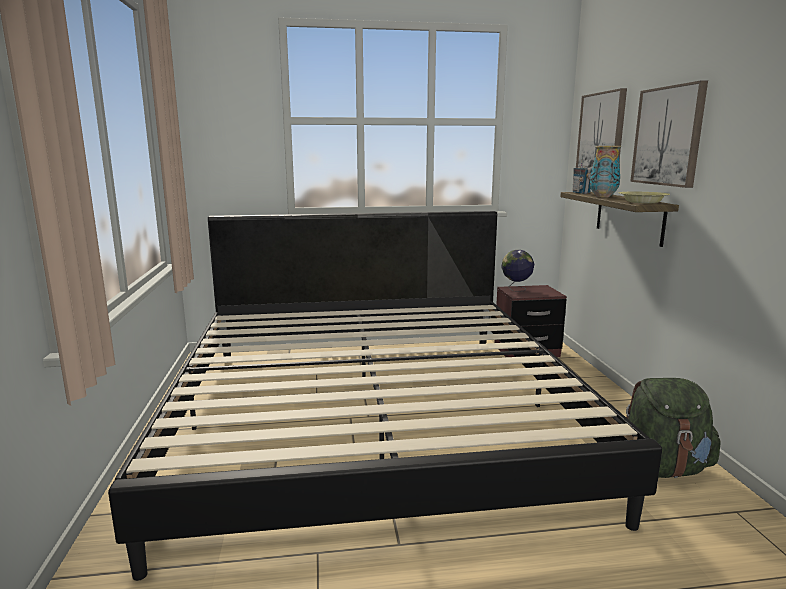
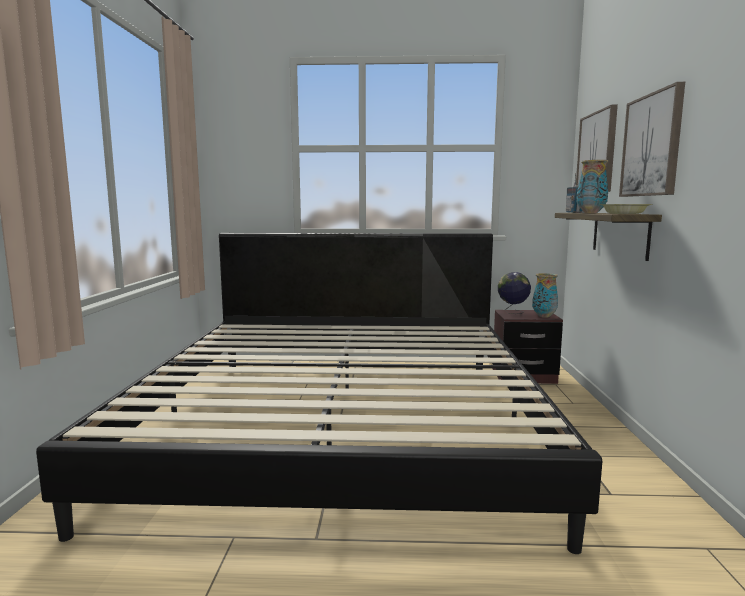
camera: 10 degrees right, 5 degrees down
(547, 293) = (543, 316): none -> vase
(661, 468) = (630, 496): green backpack -> none

